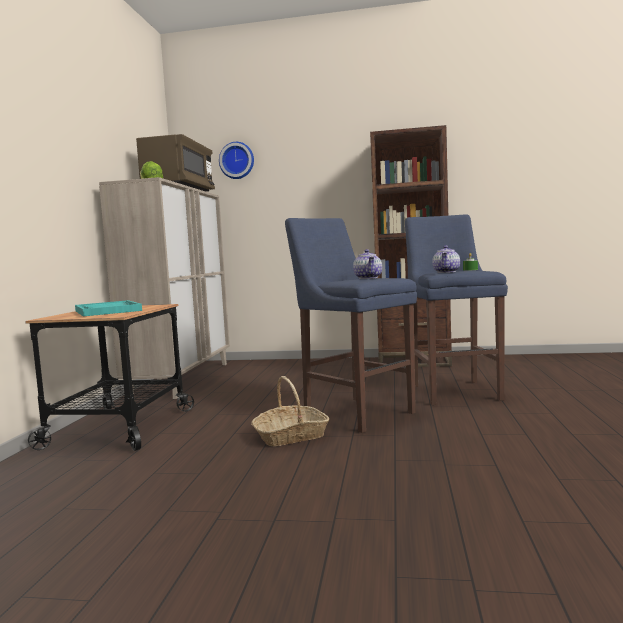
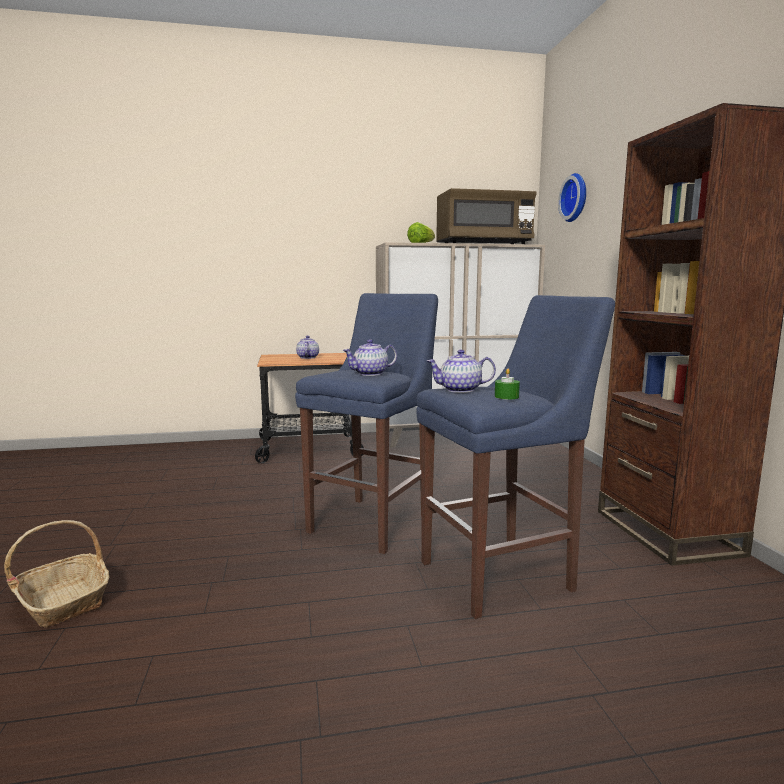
camera: 70 degrees right, 5 degrees up
(108, 311) = (307, 357): turquoise tray -> teapot
(291, 436) = (294, 504): basket -> basket (63, 601)

